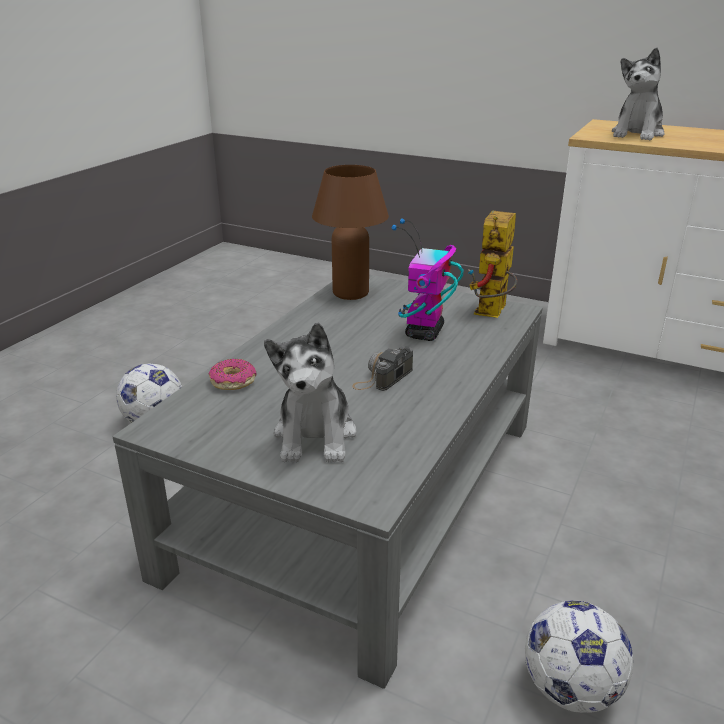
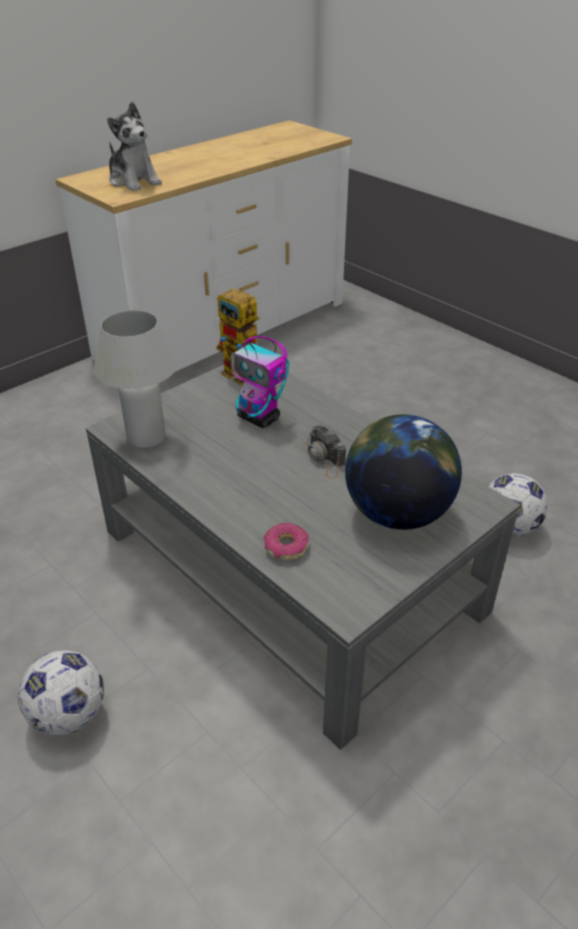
camera: 70 degrees left, 10 degrees up
(315, 435) = (397, 513): plush toy -> globe
(350, 293) = (146, 438): brown table lamp -> white table lamp

